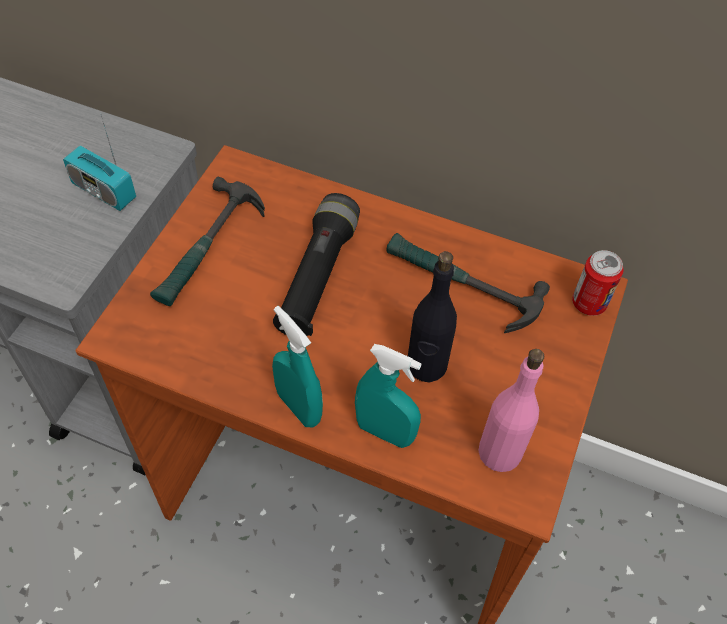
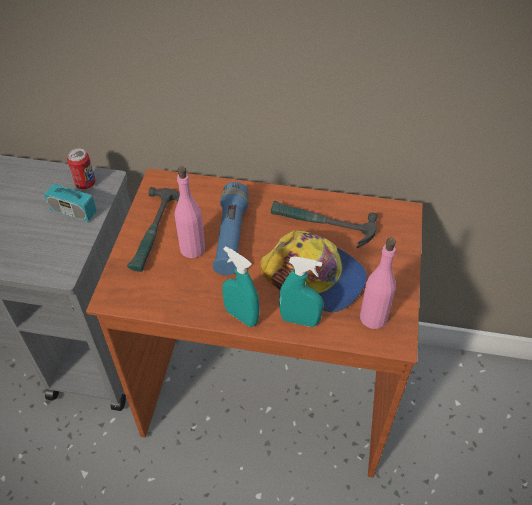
camera: 10 degrees left, 5 degrees down
(255, 284) = (192, 248): none -> pink bottle
(317, 277) = (231, 237): black flashlight -> blue flashlight
(426, 365) = (314, 276): black bottle -> cap
(588, 303) = (403, 221): can -> can (85, 183)

